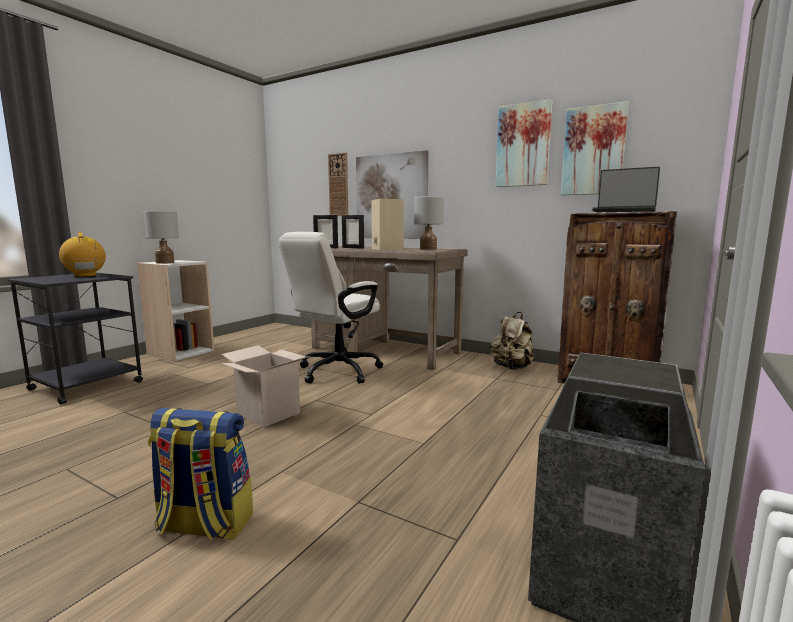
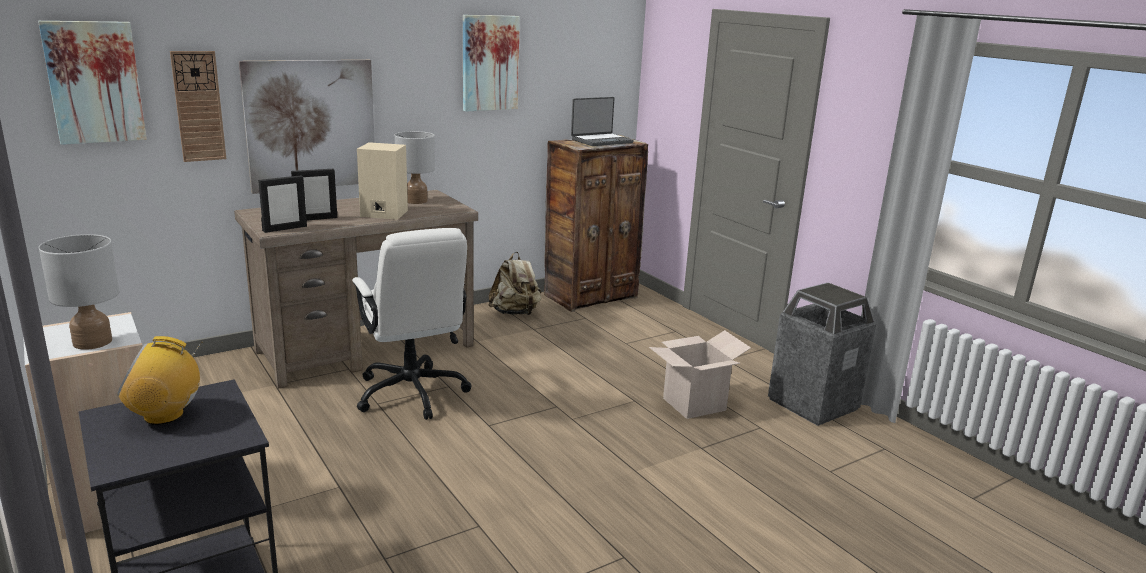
camera: 65 degrees left, 10 degrees up
(204, 525) = (694, 514): backpack -> none
(268, 413) = (500, 458): cardboard box -> cardboard box (694, 404)
(593, 151) = (554, 74): picture -> picture (94, 82)

